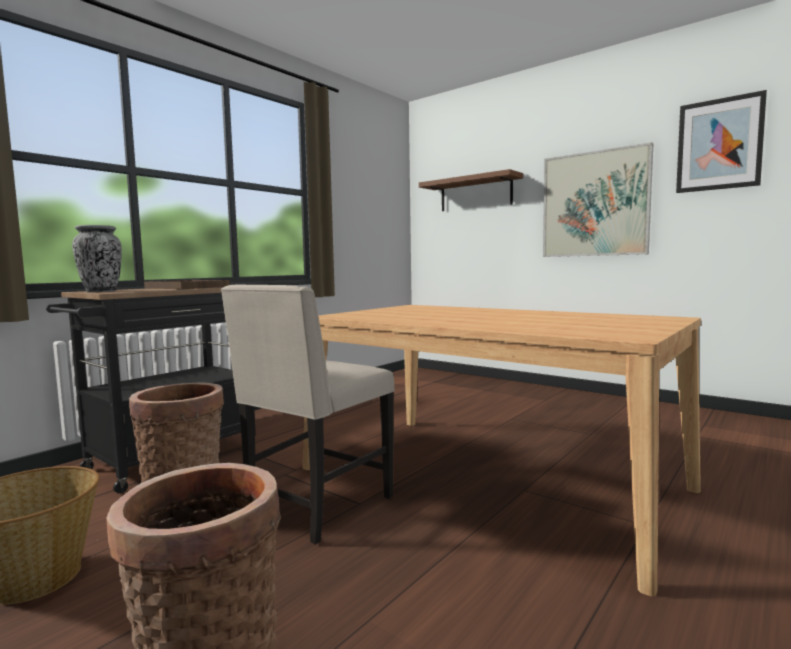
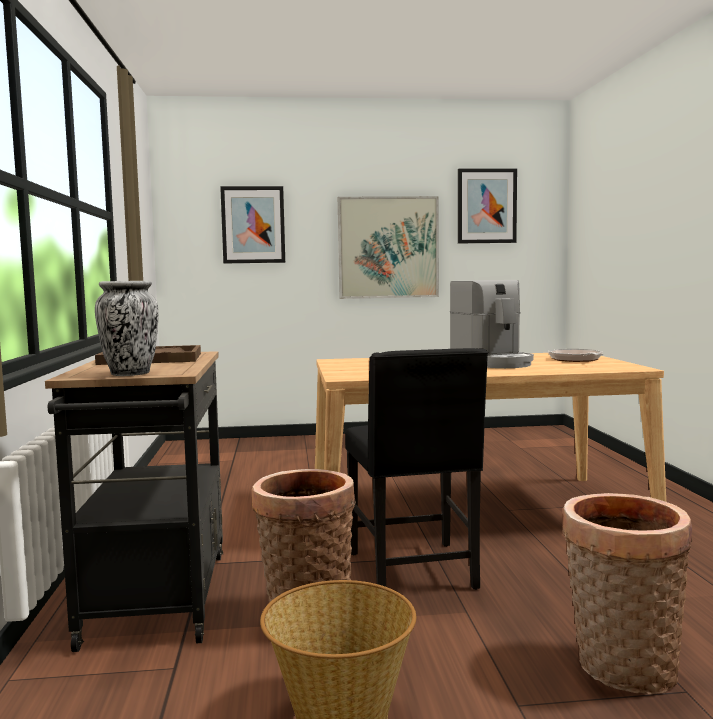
camera: 45 degrees left, 0 degrees up
(316, 507) = (415, 571): beige chair -> black chair
(475, 193) = (253, 225): brown shelf -> picture
(514, 317) = (492, 362): none -> coffee machine
(621, 323) = (577, 360): none -> frying pan

